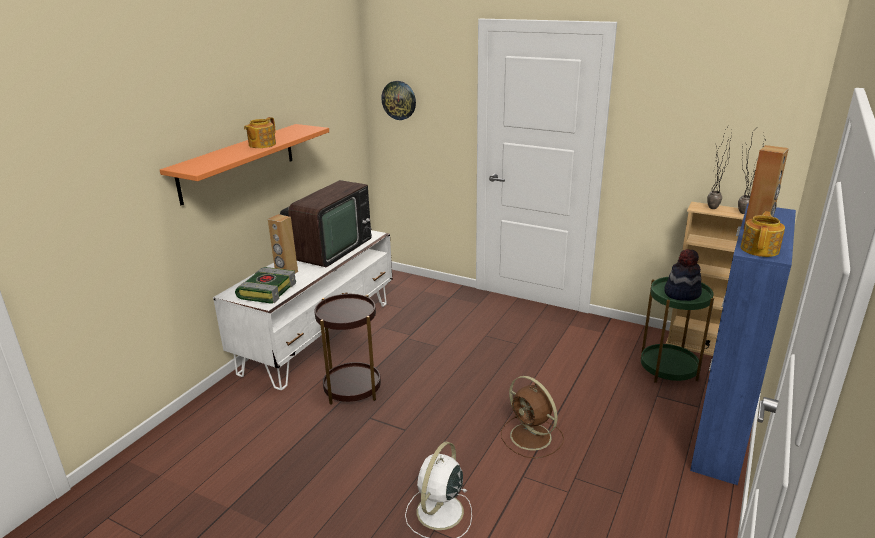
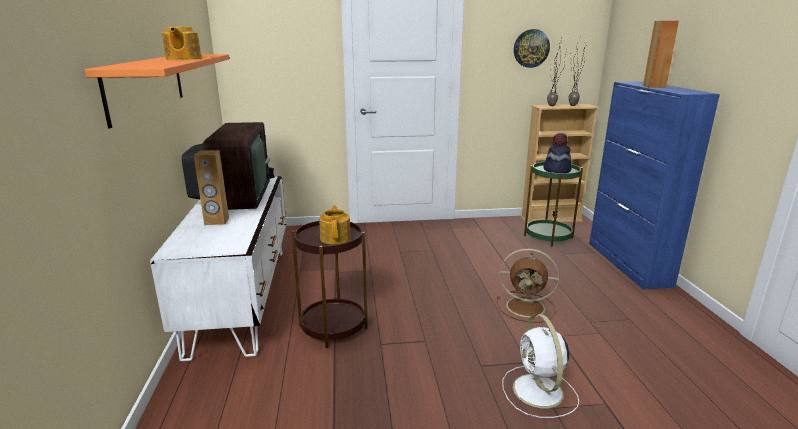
camera: 35 degrees left, 5 degrees down
(267, 290) = (216, 239): book -> none
(399, 100) = (255, 45): wall clock -> wall clock (531, 48)
(760, 249) = (686, 91): teapot -> teapot (336, 238)

